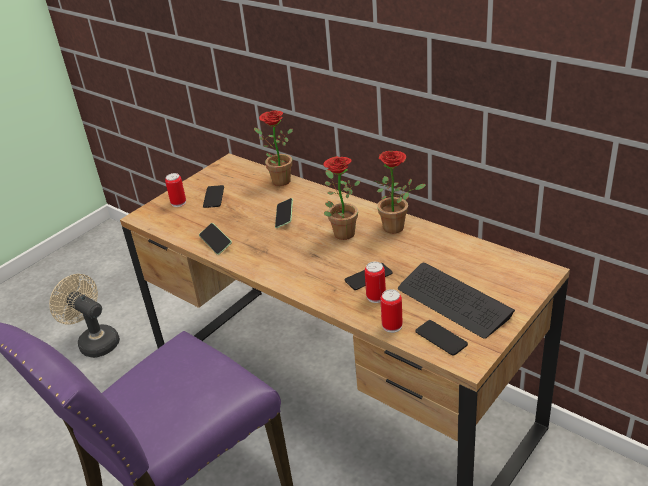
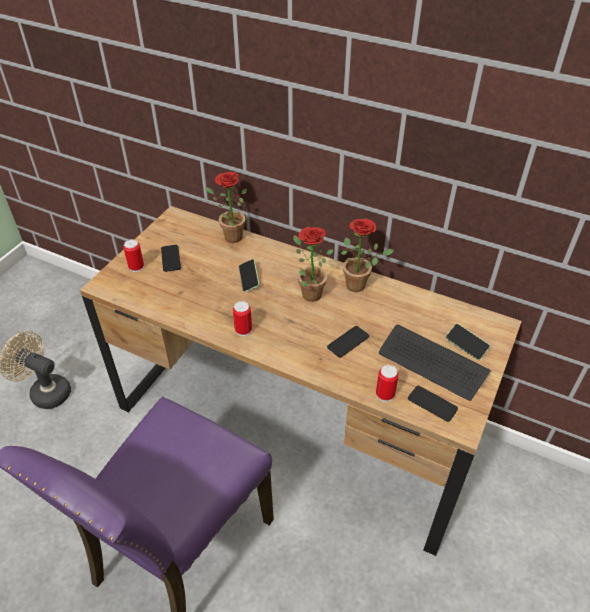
camera: 15 degrees left, 10 degrees up
(216, 243) = (189, 313): phone -> phone (466, 345)
(376, 297) = (361, 363): can -> can (243, 330)

